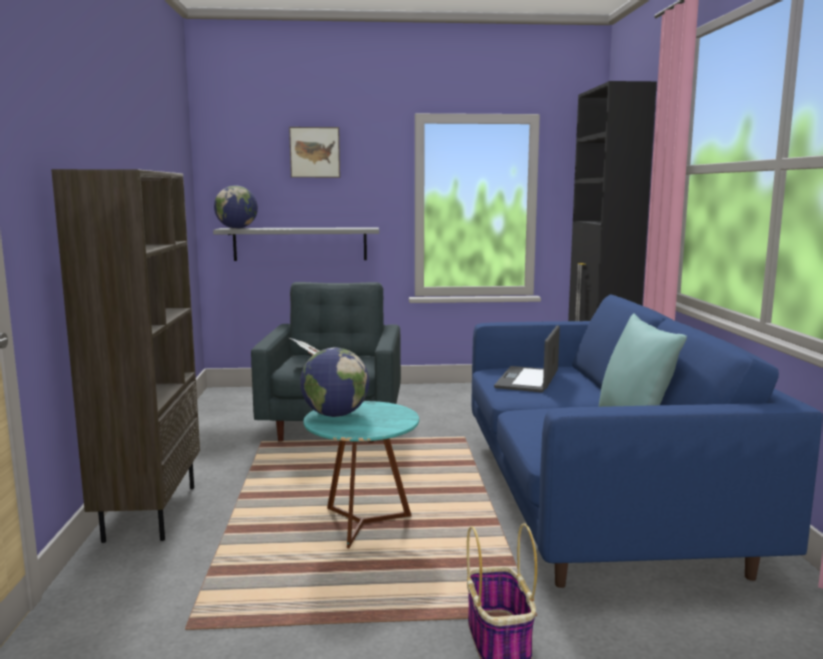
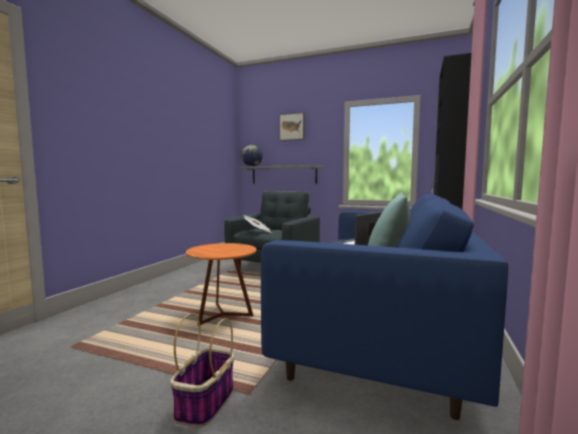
camera: 25 degrees right, 5 degrees down
(149, 512) = (140, 291): brown bookcase -> none
(335, 415) = (211, 247): globe -> none
(363, 524) = (223, 315): turquoise side table -> orange side table

